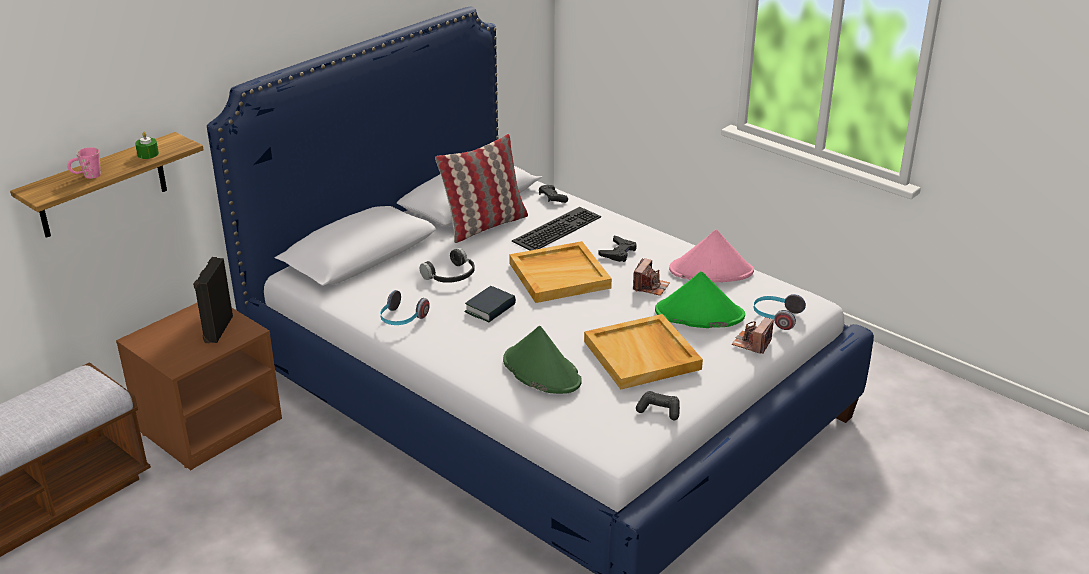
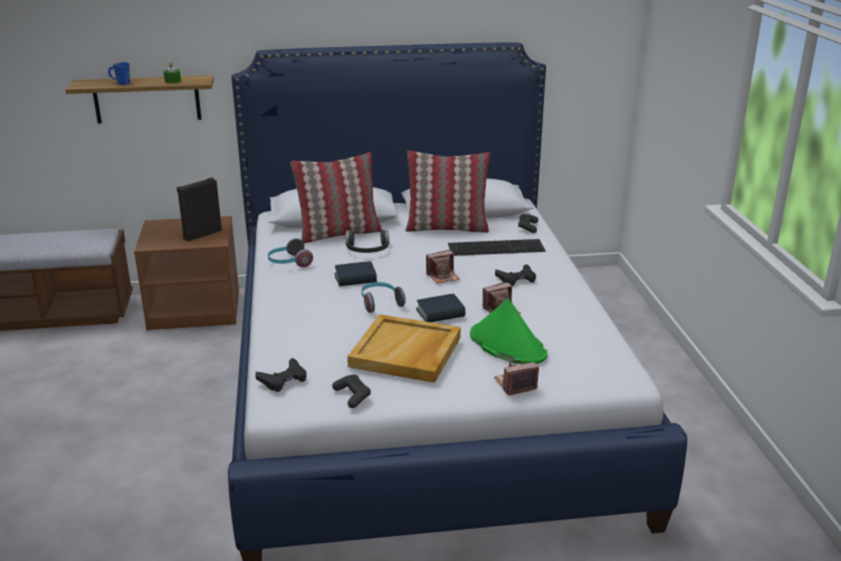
camera: 40 degrees right, 5 degrees down
(87, 176) = (120, 83): pink mug -> blue mug
(396, 270) = (338, 233): none -> pillow
(541, 371) = (315, 330): green hat -> none
(560, 275) = (443, 276): beige tray -> camera
(588, 425) = (283, 379): none -> black game controller
(611, 309) = (440, 313): none -> book
(711, 271) = (574, 319): pink hat -> none
(776, 317) = (572, 375): headphones -> headphones (380, 303)

